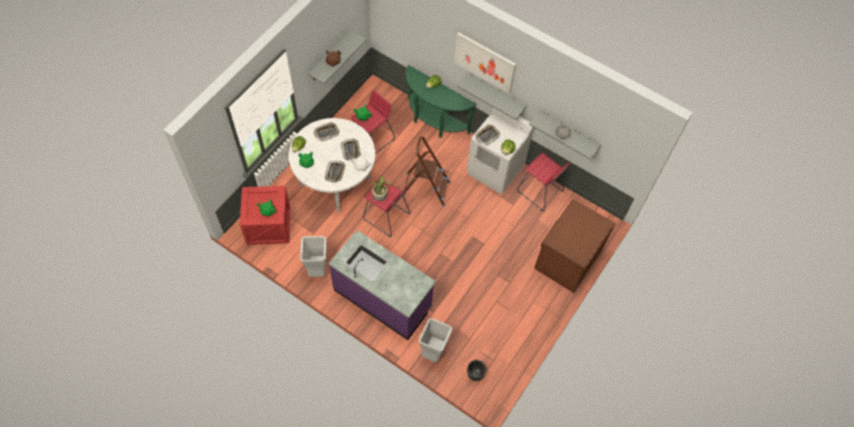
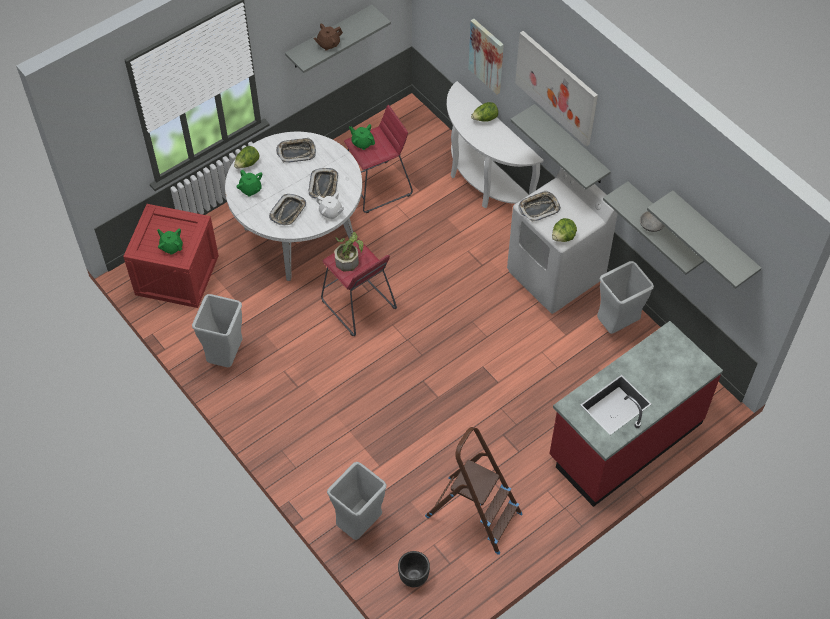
camera: 20 degrees right, 5 degrees down
(383, 298) = (309, 424): purple counter -> none
(426, 189) = (434, 279): brown step ladder -> brown step ladder (474, 515)
(430, 48) = (487, 56): none -> picture
(433, 121) = (482, 182): green console table -> white console table
(540, 191) = (616, 325): red stool -> grey trash can
(566, 259) = (624, 440): brown washing machine -> red counter
(602, 134) = (713, 237): none -> grey shelf

